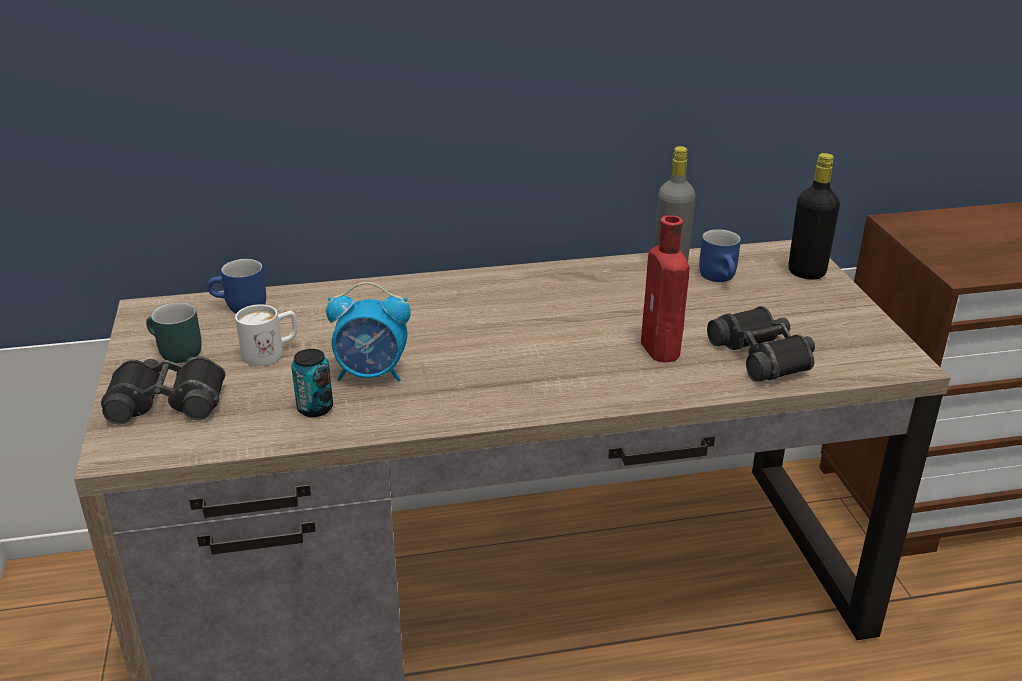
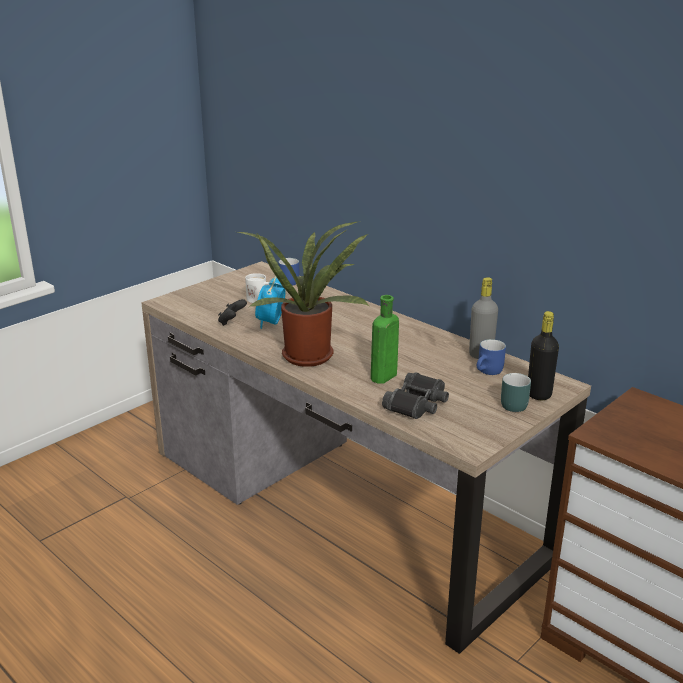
camera: 55 degrees right, 5 degrees down
(167, 400) = (204, 296): black binoculars -> none
(173, 353) = (236, 284): turquoise mug -> turquoise mug (510, 404)
(315, 408) = (232, 322): can -> black game controller
(372, 374) = (271, 323): alarm clock -> alarm clock turned 45 degrees clockwise
(523, 379) = (310, 354): none -> potted plant
(662, 351) = (382, 377): red bottle -> green bottle

